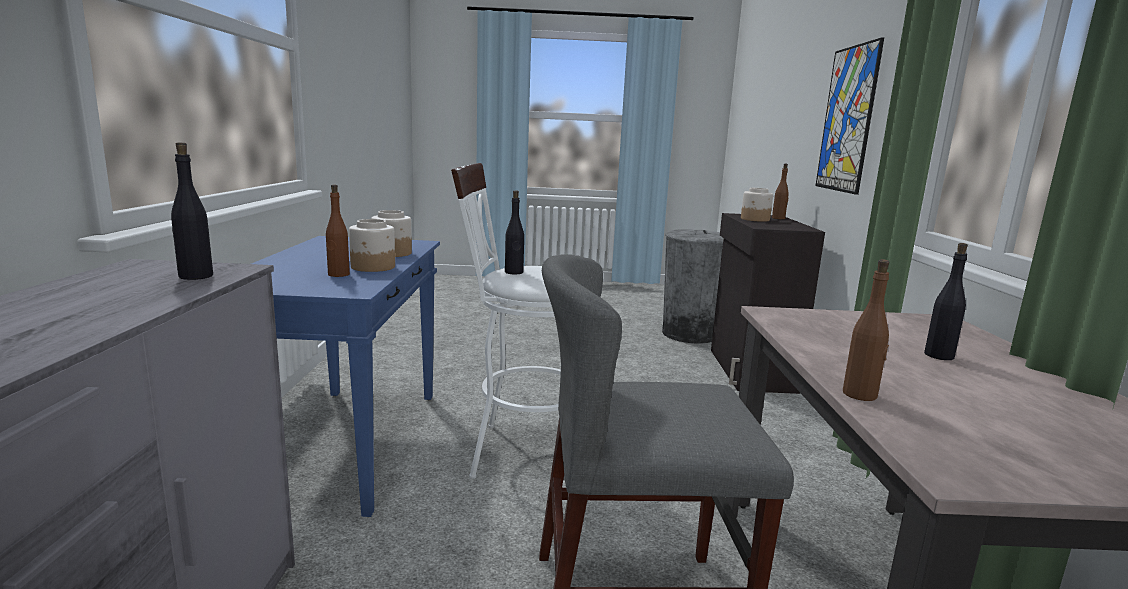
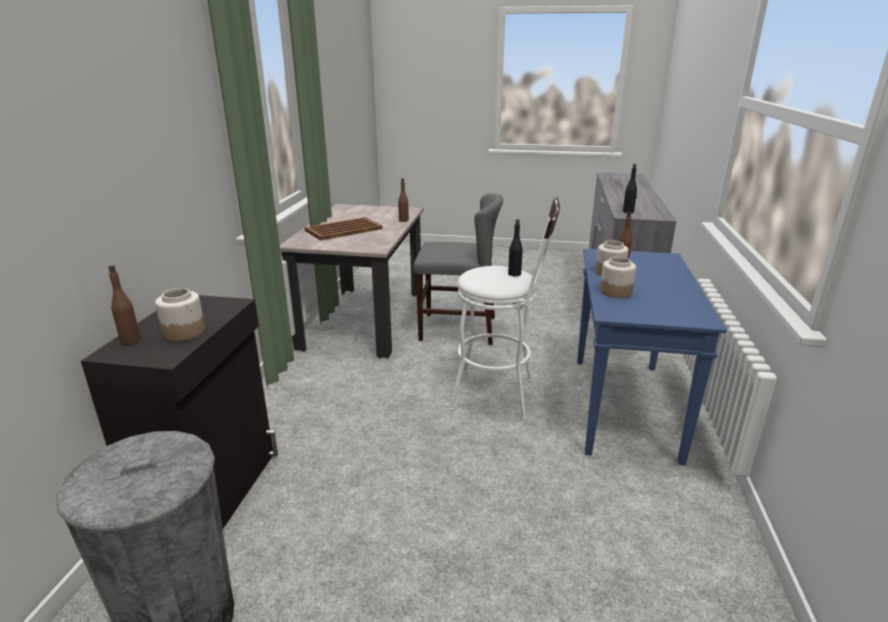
camera: 170 degrees left, 10 degrees up
(847, 119) = (134, 177): picture -> none
(939, 355) = (344, 229): black bottle -> brown tray

